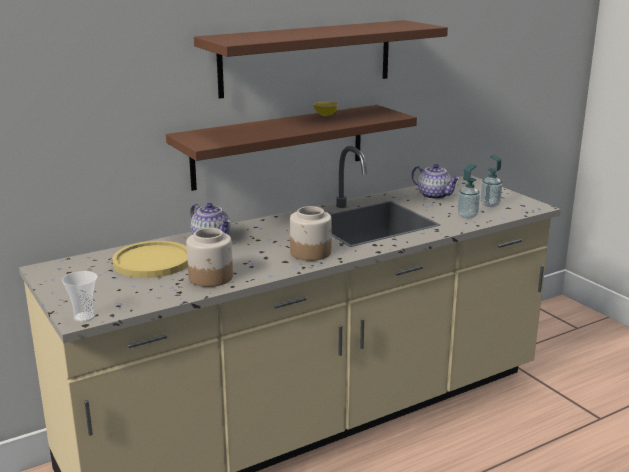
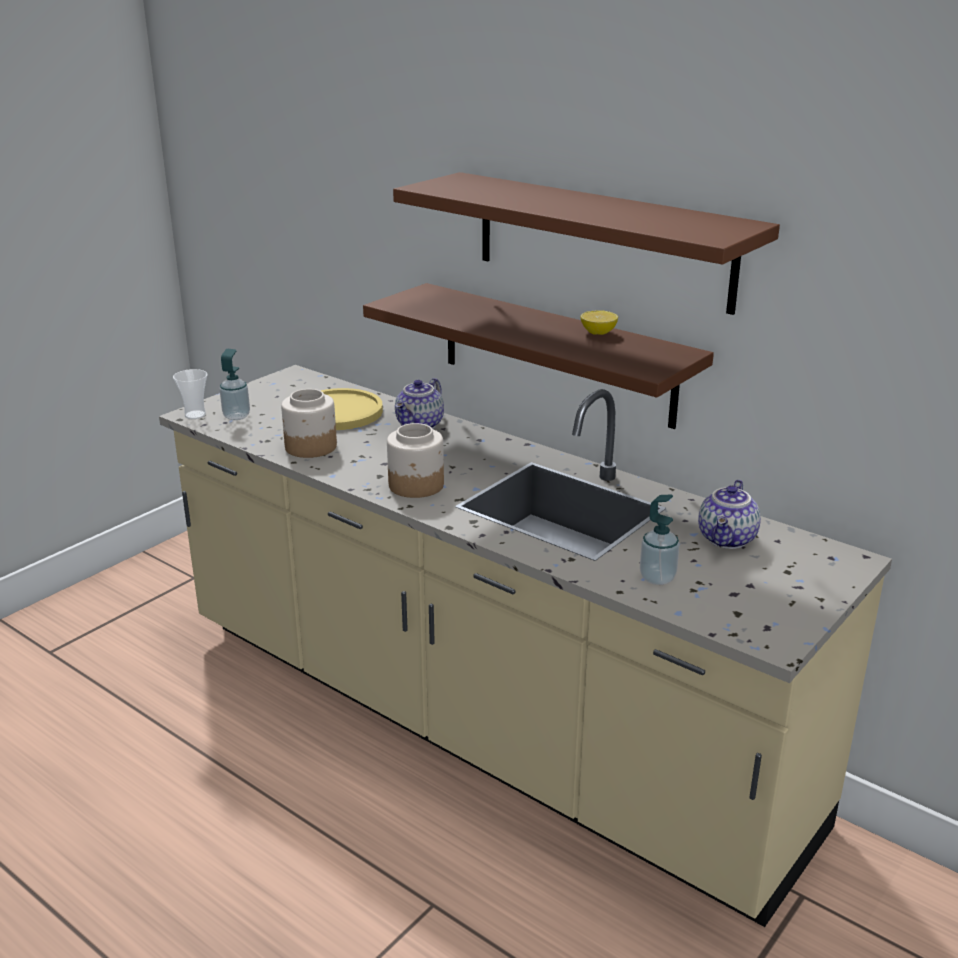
camera: 70 degrees right, 5 degrees up
(490, 204) = (735, 594): soap dispenser -> soap dispenser (236, 416)

